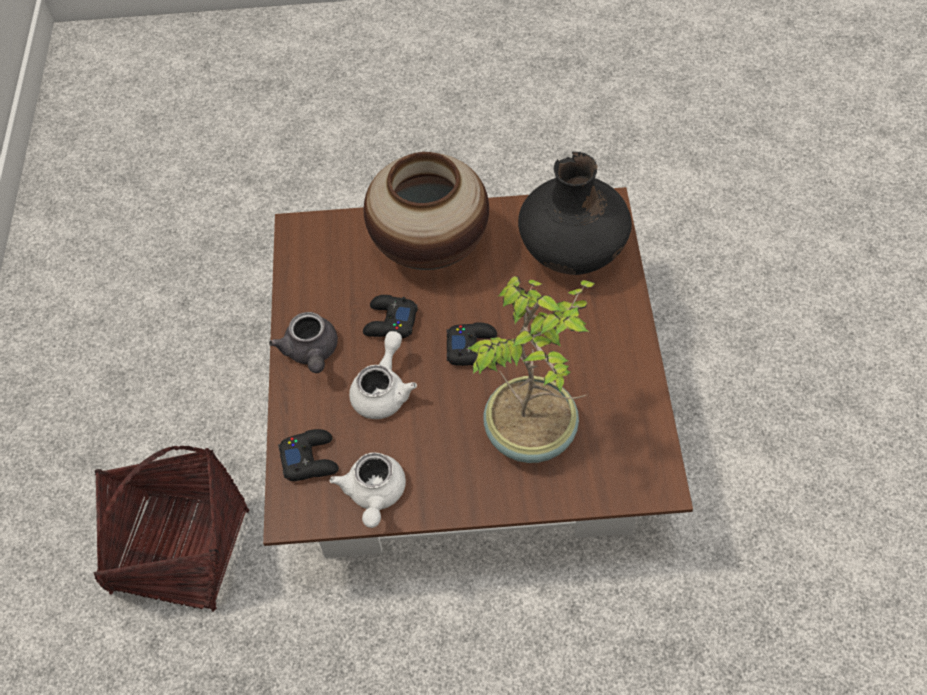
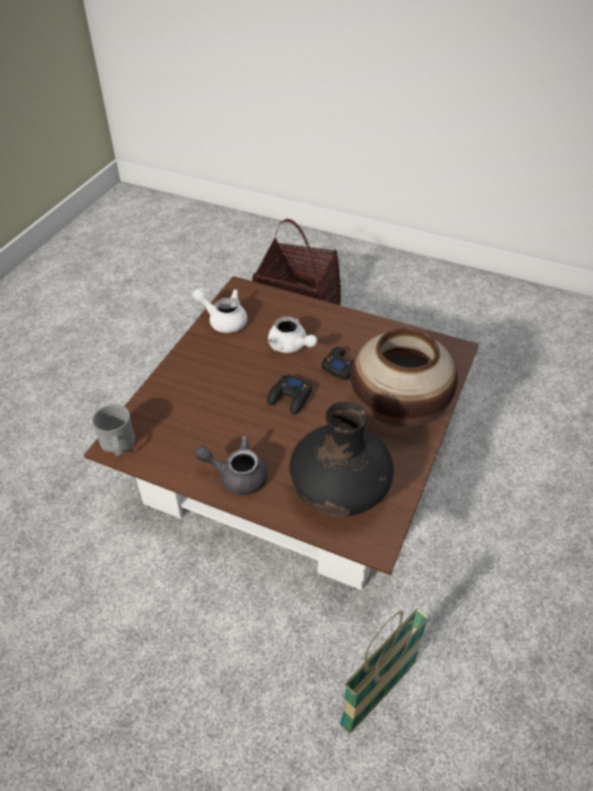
camera: 115 degrees right, 10 degrees down
(310, 459) = (268, 304): black game controller -> none
(311, 353) = (343, 325): grey teapot -> grey teapot (236, 476)
(532, 434) = (203, 400): potted plant -> none
(656, 479) = (118, 445): none -> grey mug
(673, 242) = (377, 695): none -> basket

